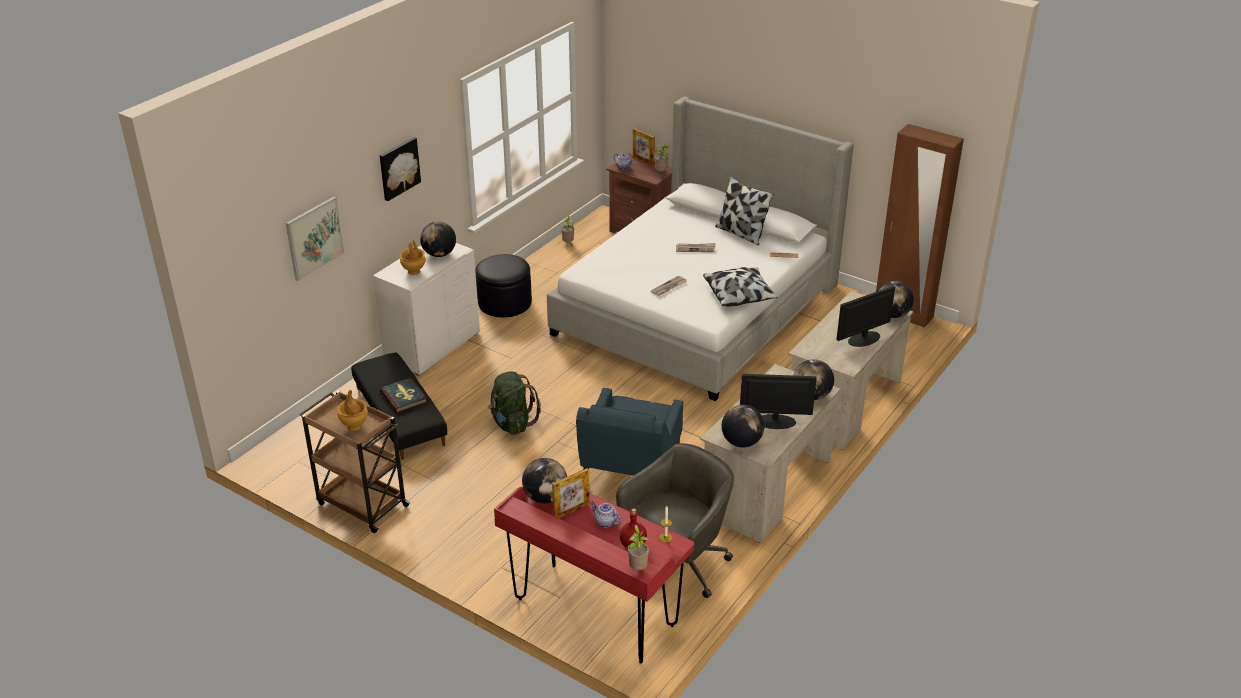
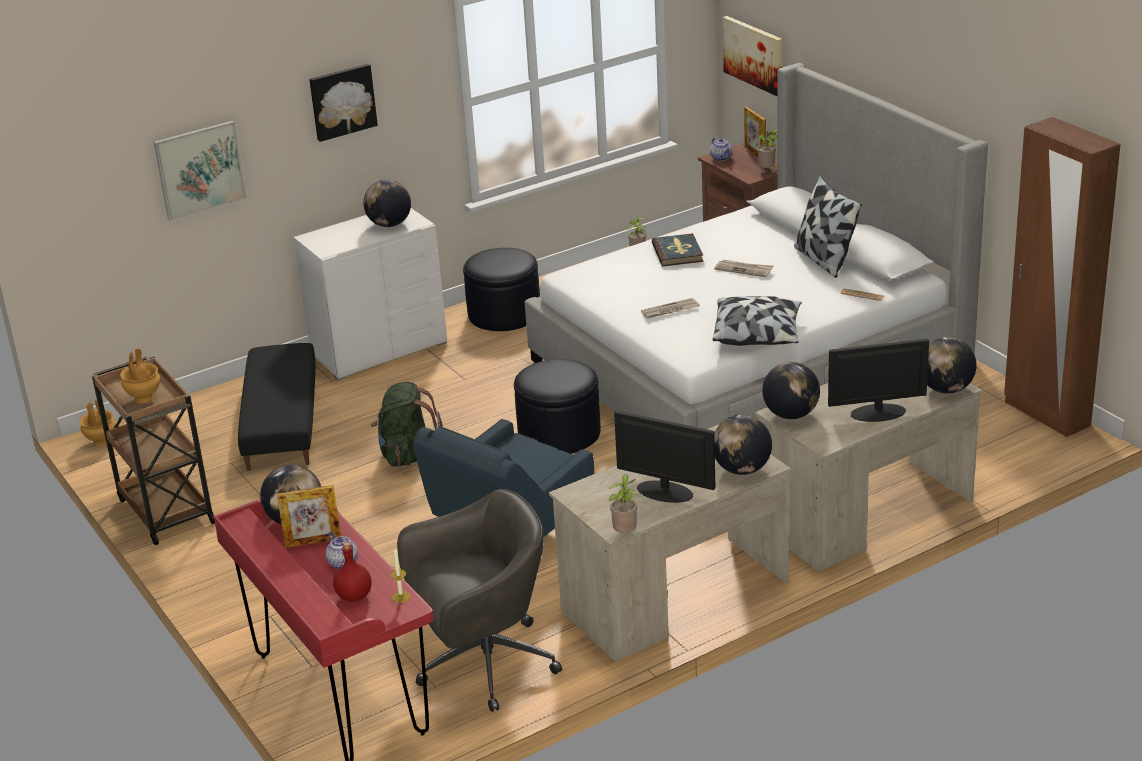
camera: 25 degrees right, 5 degrees down
(404, 397) = (278, 394): book -> book (678, 253)
(414, 271) = (343, 239): brown vase -> brown vase (101, 442)
(608, 386) = (559, 433): none -> black ottoman
(638, 568) = (325, 620): potted plant -> potted plant (625, 533)
(639, 92) = (754, 55): none -> picture
(741, 442) = (598, 507): globe -> globe (791, 414)

